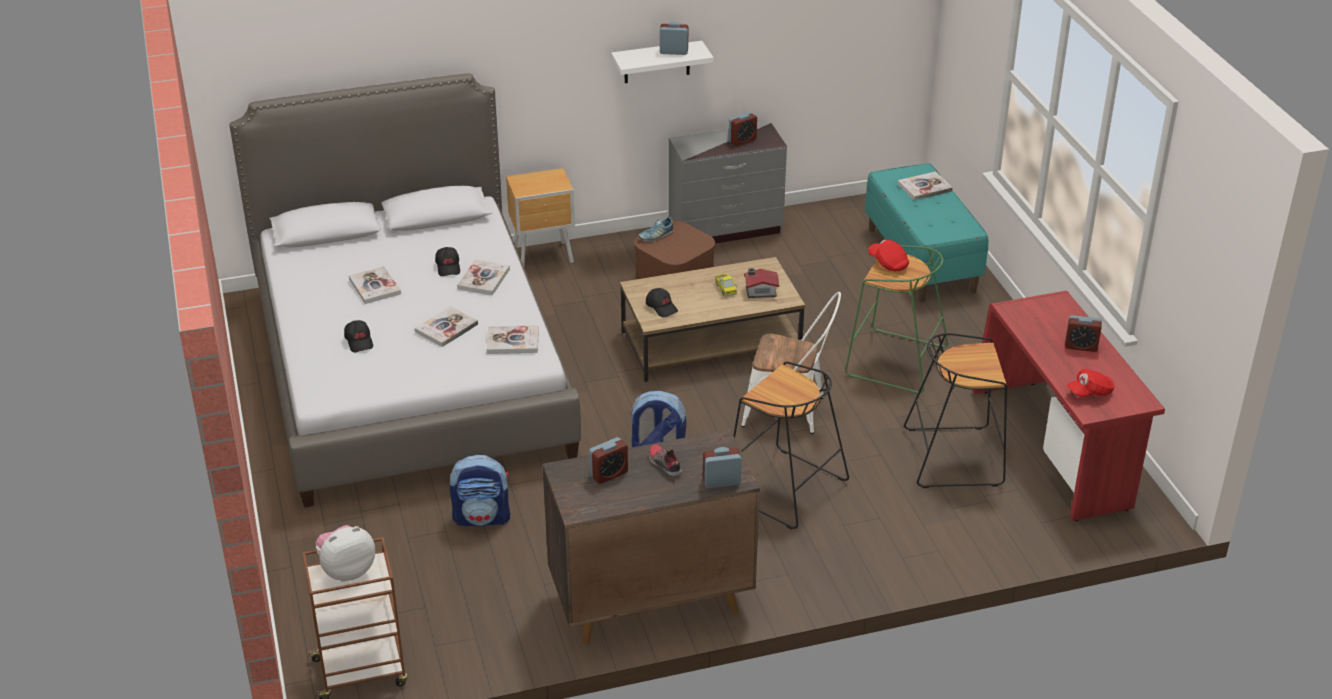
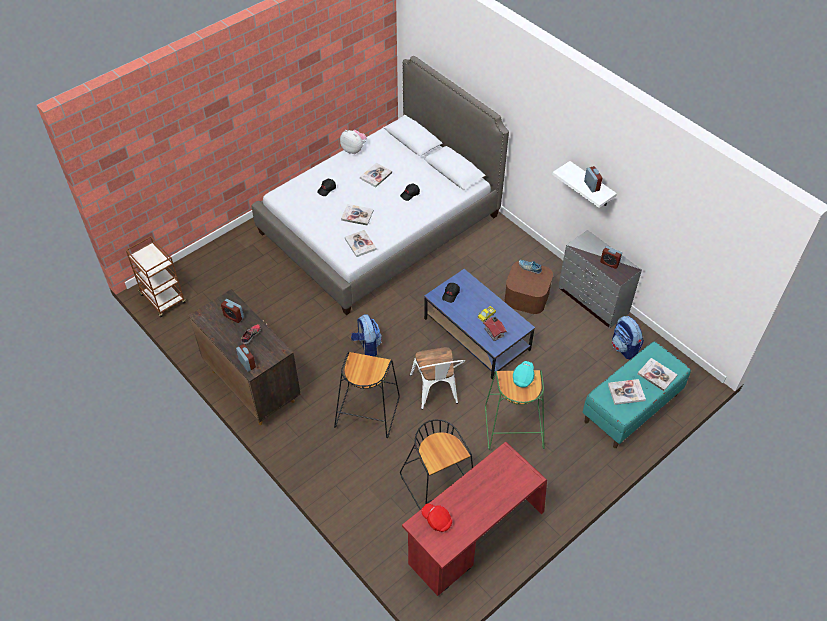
camera: 65 degrees right, 15 degrees up
(347, 570) = (154, 256): plush toy -> plush toy (354, 149)
(482, 517) = (283, 298): backpack -> backpack (624, 348)
(483, 279) = (407, 211): book -> book (626, 392)
(544, 257) = (509, 234): brown nightstand -> none
(712, 342) = (477, 334): brown coffee table -> blue coffee table
(888, 263) = (523, 377): red cap -> turquoise cap
(1081, 346) = (485, 503): alarm clock -> none

